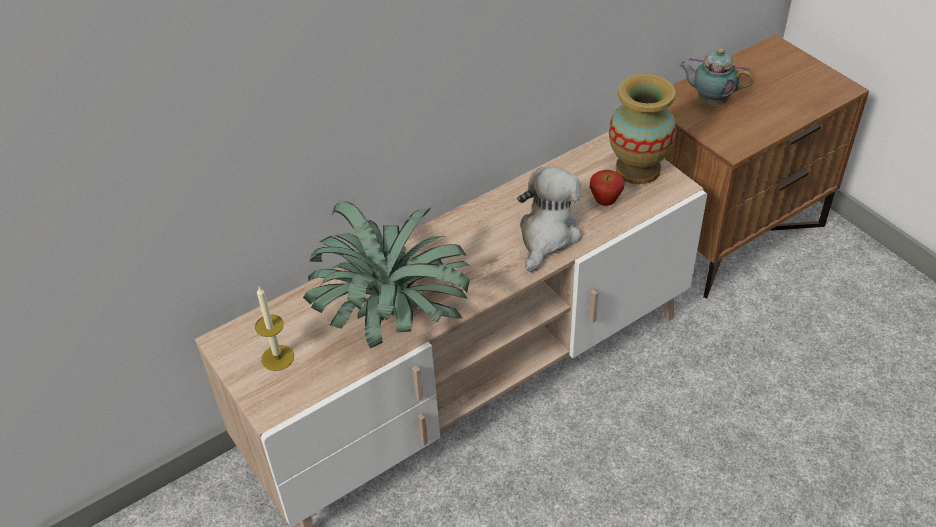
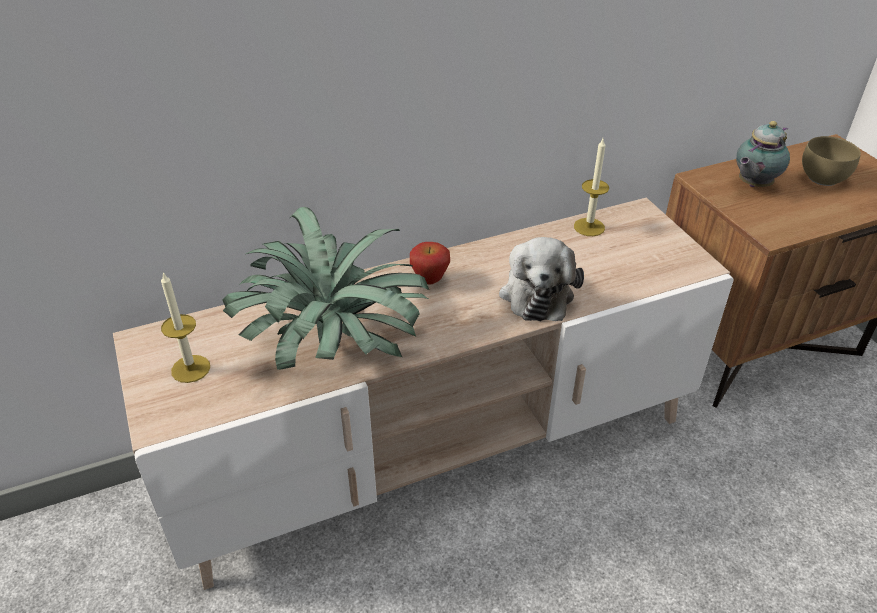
camera: 10 degrees right, 5 degrees down
(547, 235) = (536, 292): plush toy -> plush toy turned 150 degrees clockwise
(577, 164) = (589, 227): none -> candle
(605, 202) = (612, 268): apple -> apple (430, 280)
(637, 169) = (656, 242): vase -> none
(710, 100) = (752, 185): teapot -> teapot turned 75 degrees counterclockwise
(767, 85) = (821, 179): none -> brown bowl

